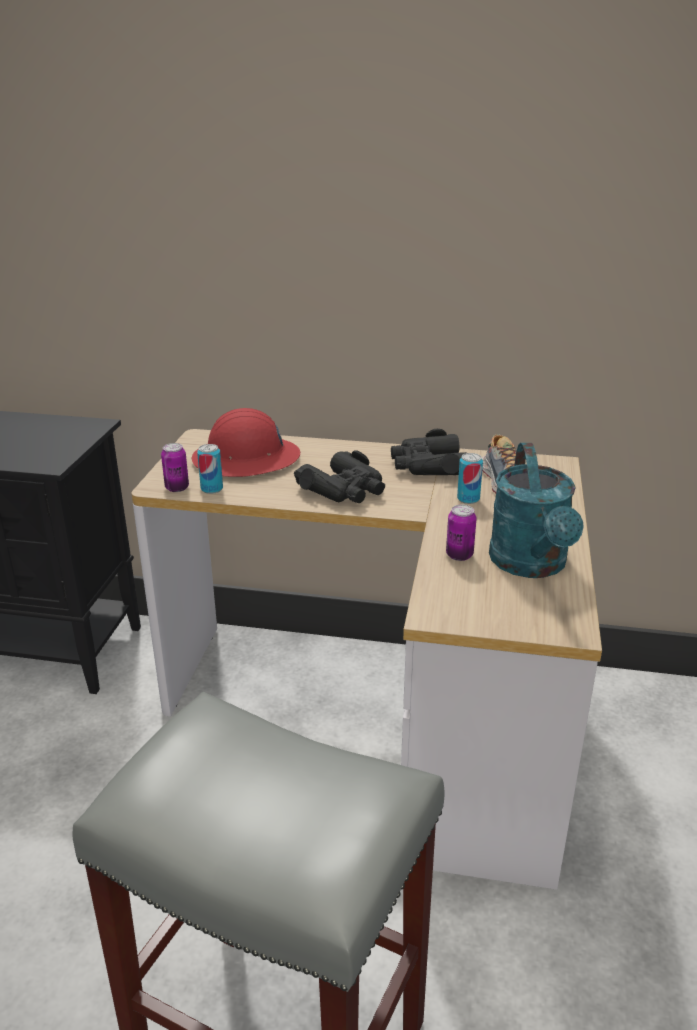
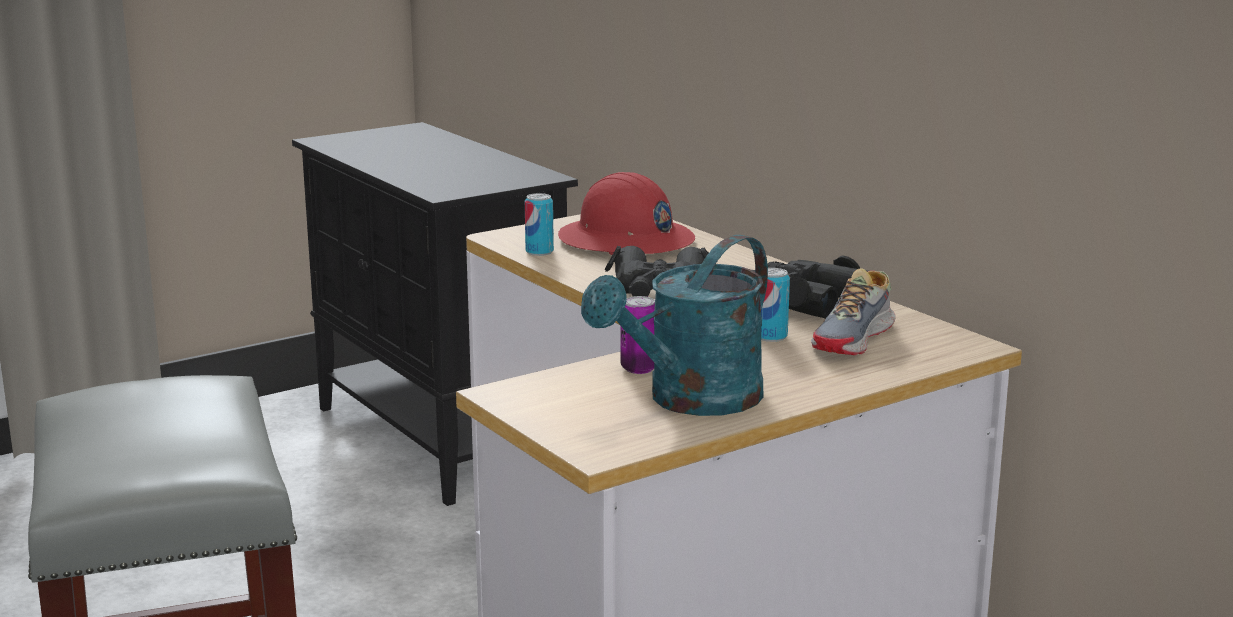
camera: 45 degrees right, 10 degrees down
(177, 488) = (512, 242): can -> none

